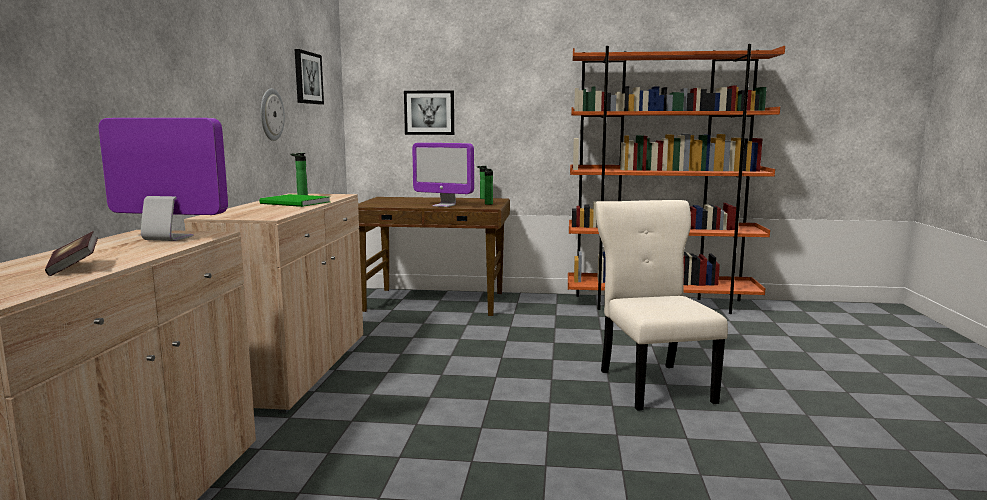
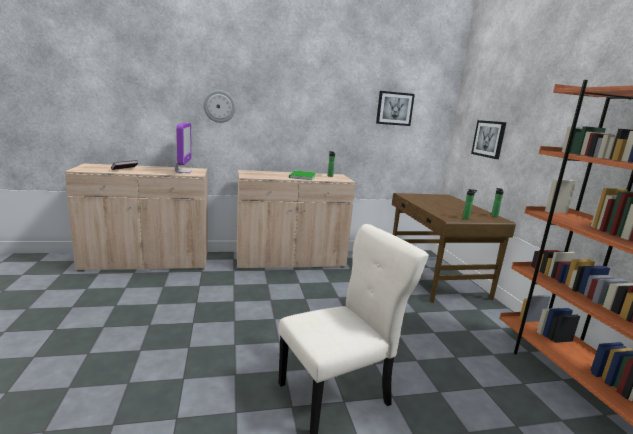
camera: 70 degrees right, 5 degrees up
(271, 114) = (339, 128): wall clock -> wall clock (219, 106)
(444, 205) = (434, 208): monitor -> none

